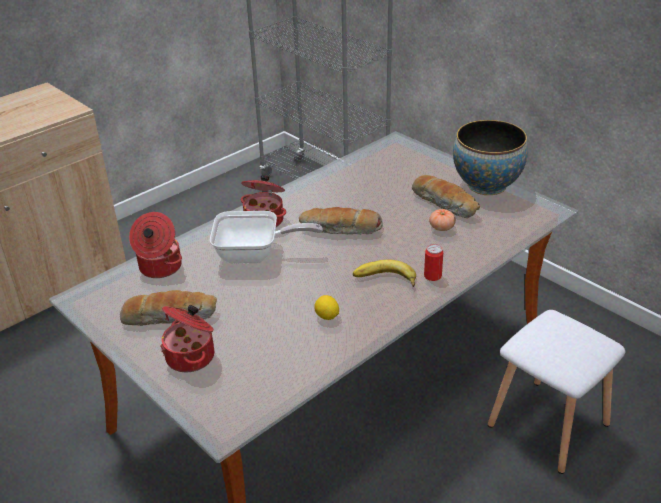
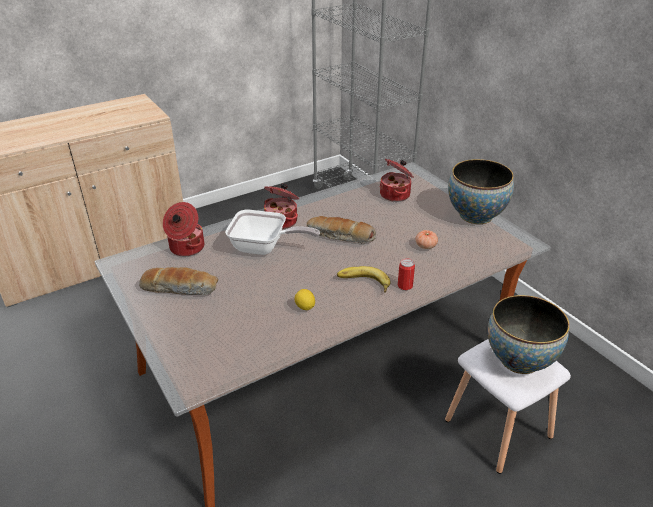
camera: 10 degrees right, 0 degrees up
(192, 356) = (185, 323): cooking pot -> cooking pot (395, 194)
(445, 204) = (435, 226): bread -> none
(569, 341) = (519, 360): none -> bowl

